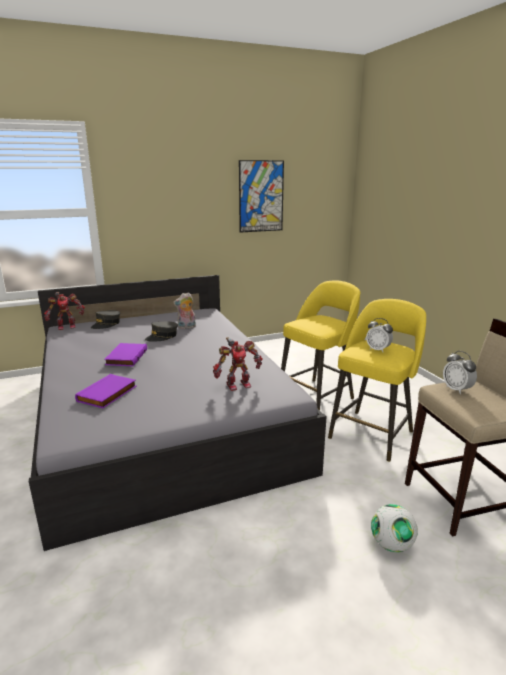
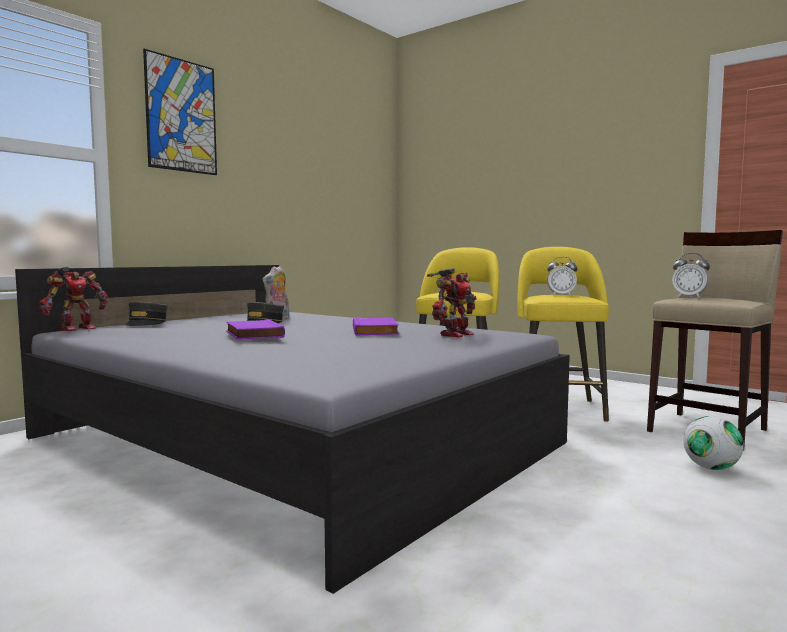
camera: 30 degrees left, 15 degrees down
(108, 394) = (304, 353): purple book -> purple book (376, 331)
(261, 196) = (311, 172): picture -> picture (181, 115)

